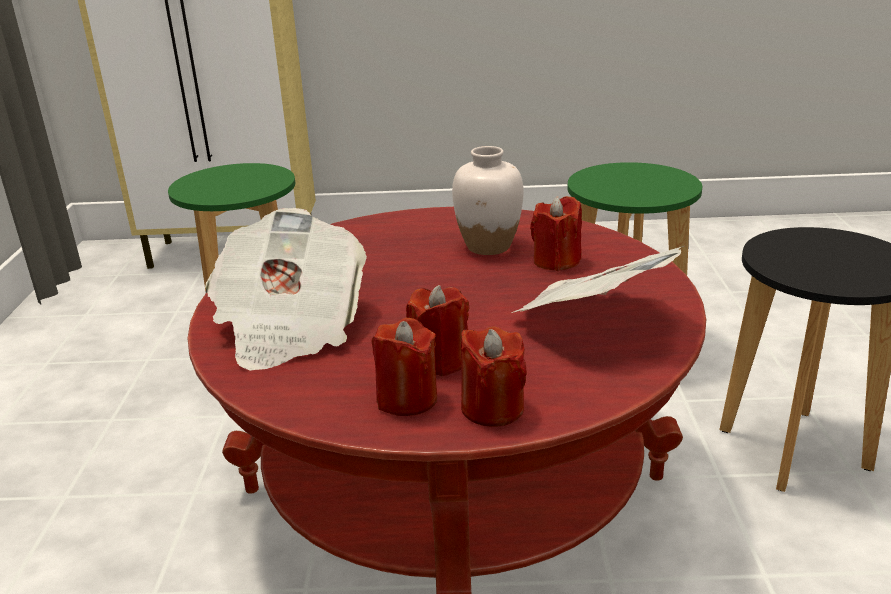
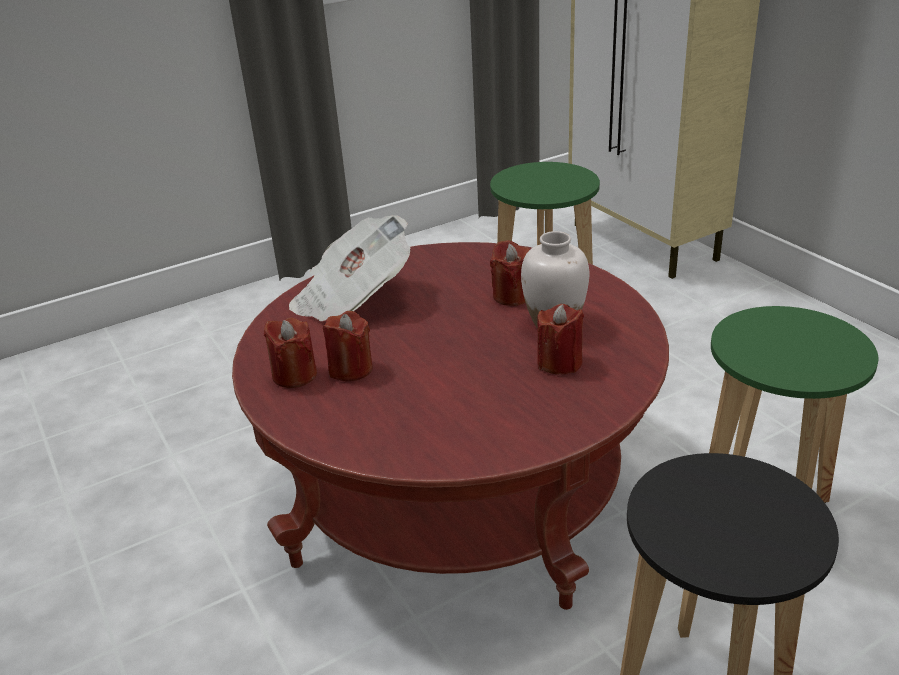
camera: 60 degrees right, 5 degrees up
(492, 408) = (304, 411): red candle -> red candle (512, 296)
(593, 320) = (467, 413): newspaper -> none

